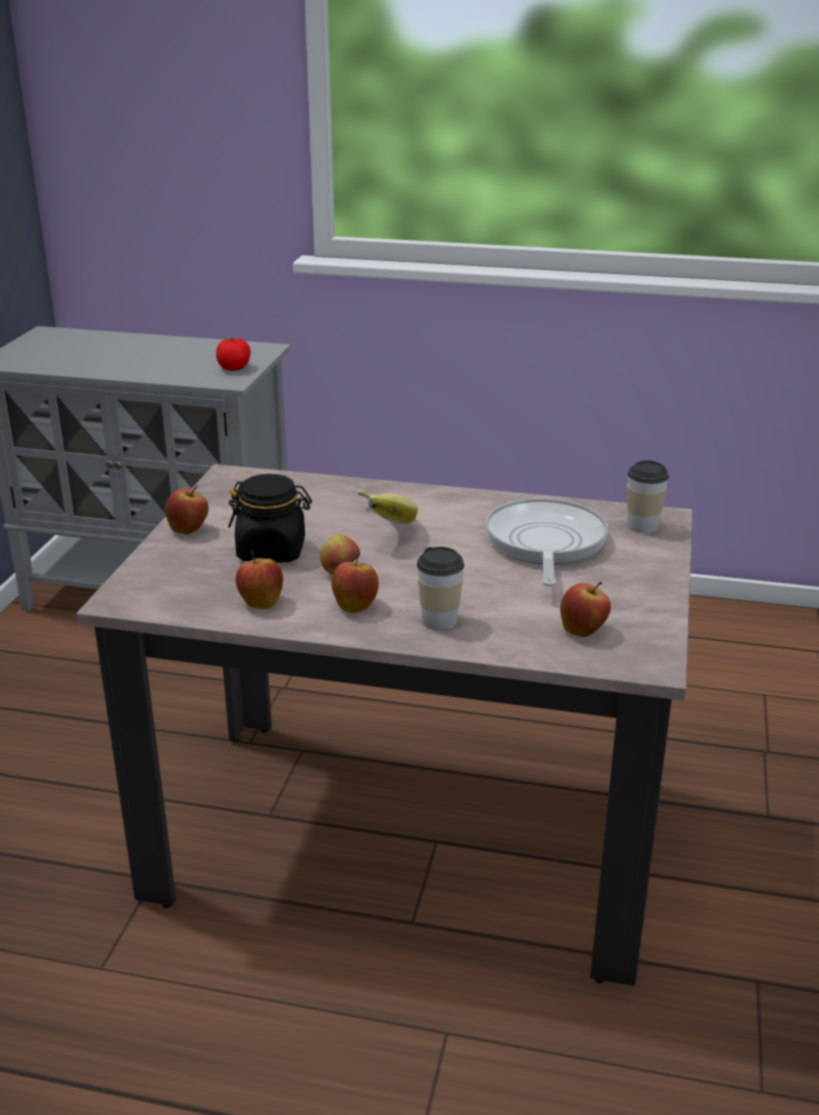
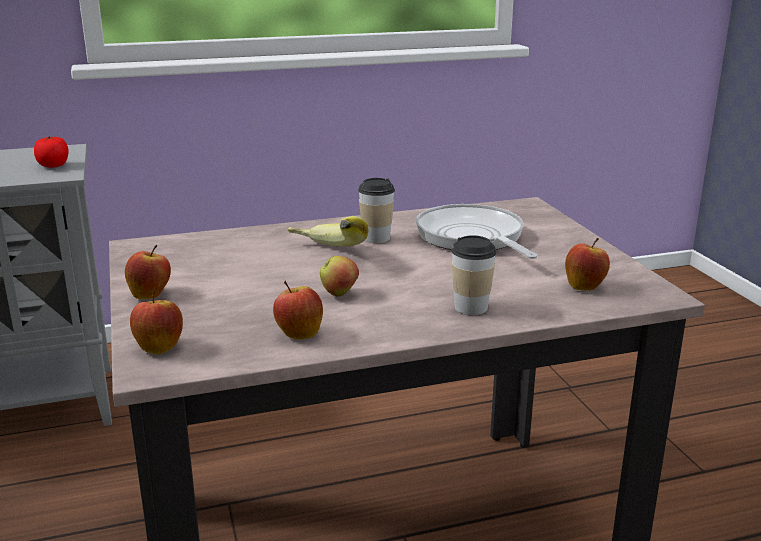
camera: 30 degrees left, 5 degrees down
(272, 551) = (255, 293): black jar -> none
(355, 606) = (387, 315): apple -> apple (159, 347)
(642, 526) = (522, 212): cup -> cup (376, 238)

